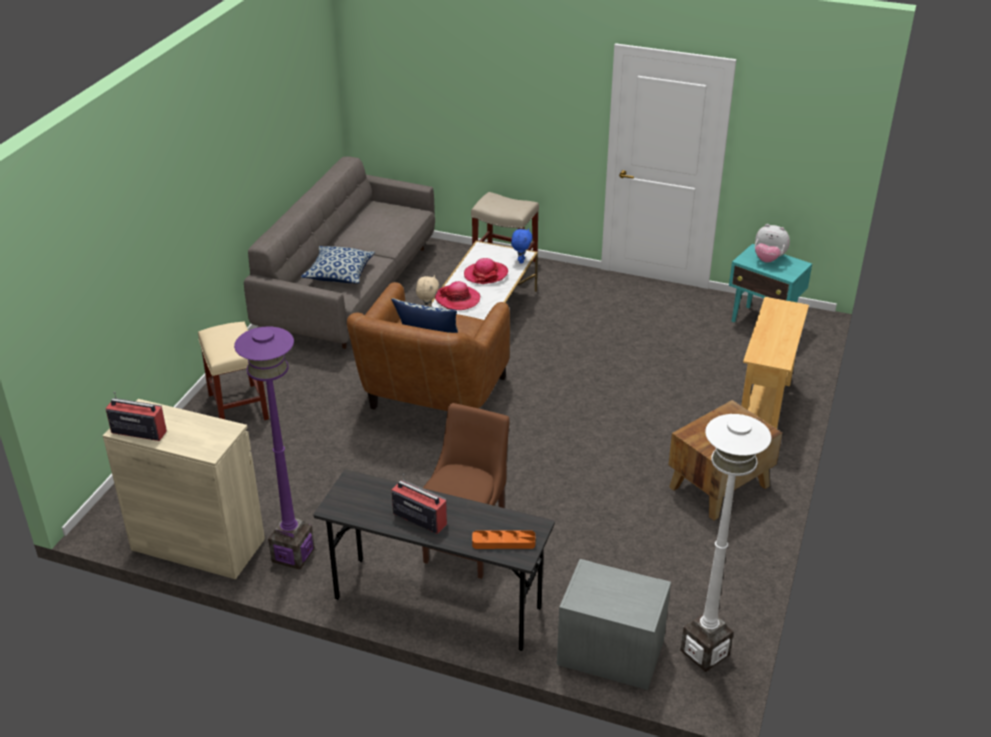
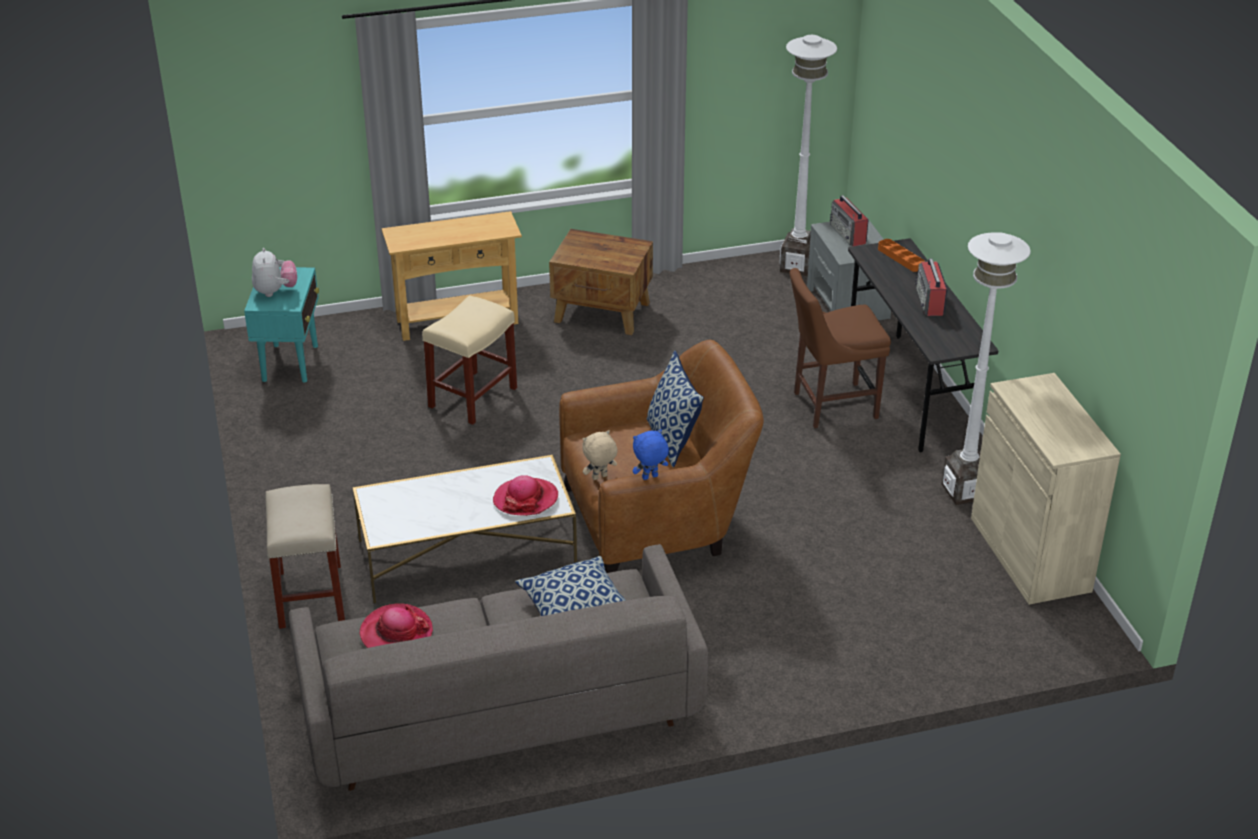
camera: 125 degrees left, 0 degrees up
(138, 431) = (1086, 435): radio -> radio (848, 234)
(238, 407) = (832, 655): beige stool -> beige stool (473, 396)
(293, 554) = (964, 491): purple floor lamp -> white floor lamp
(486, 274) = (448, 503): hat -> hat (396, 633)
(521, 261) = (388, 490): blue plush toy -> blue plush toy (650, 478)

